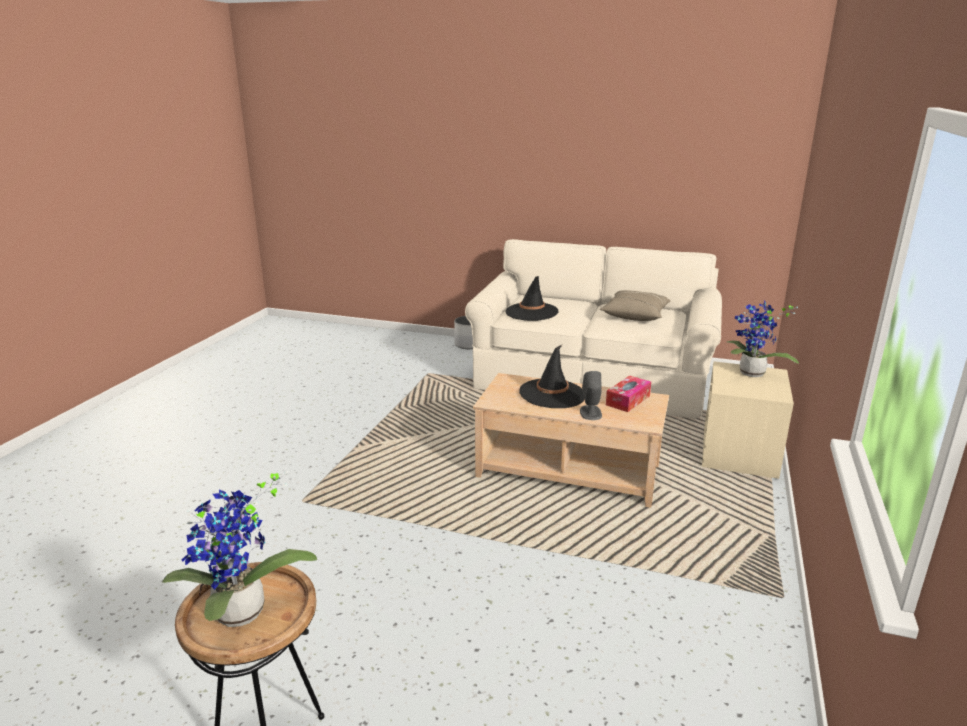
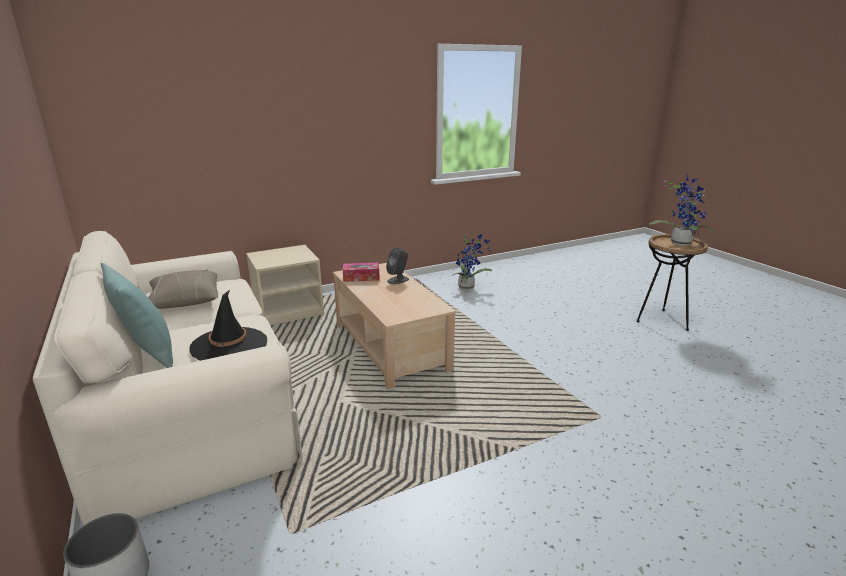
camera: 135 degrees left, 0 degrees up
(552, 394) = (391, 296): black hat -> none
(558, 299) = (147, 353): none -> turquoise pillow
(751, 374) = (270, 257): potted plant -> potted plant (468, 287)

